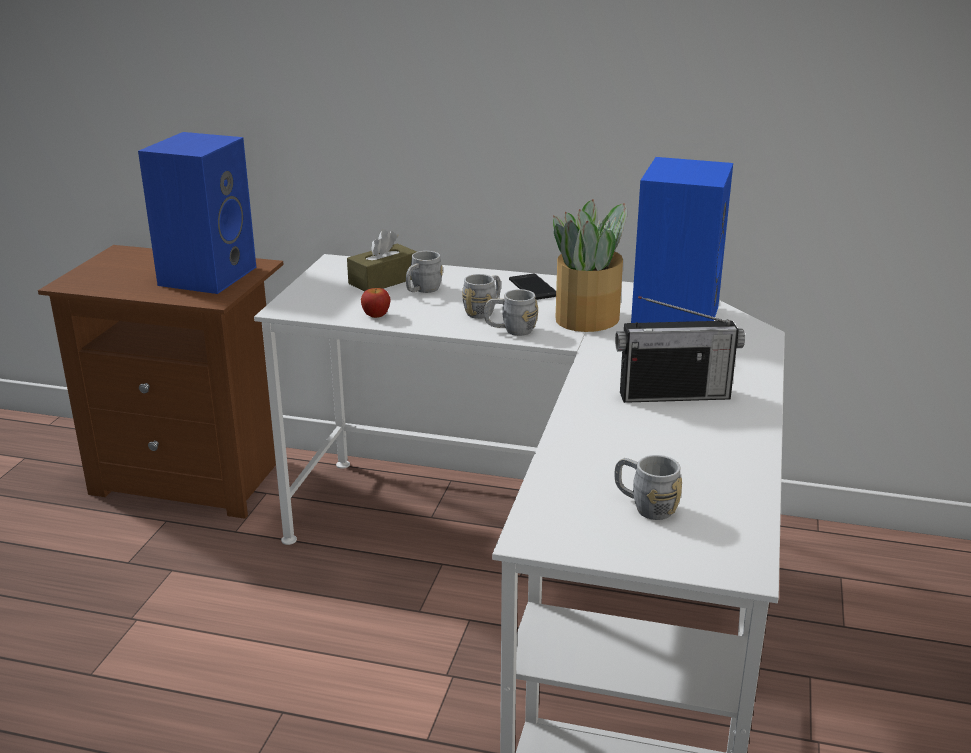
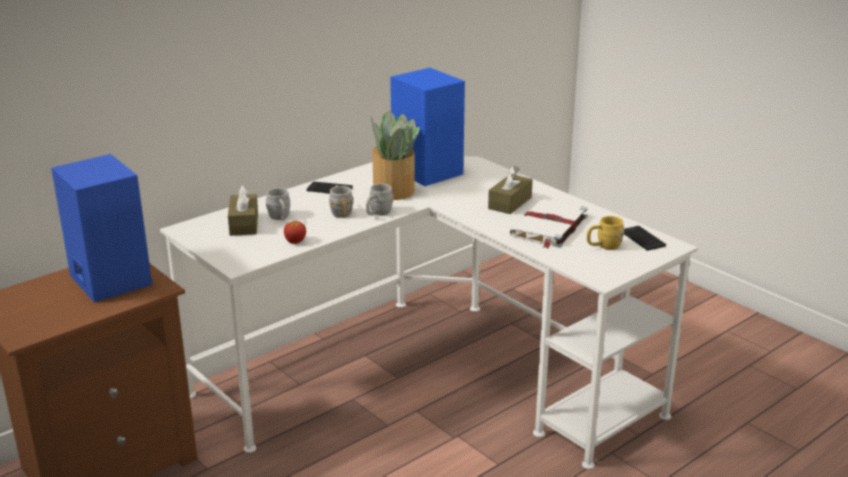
camera: 55 degrees left, 0 degrees up
(643, 444) = (548, 227): none -> white book
(645, 506) = (603, 246): grey mug -> yellow mug
(674, 395) = (510, 203): radio -> brown tissue box
(724, 532) = (642, 239): none -> phone

